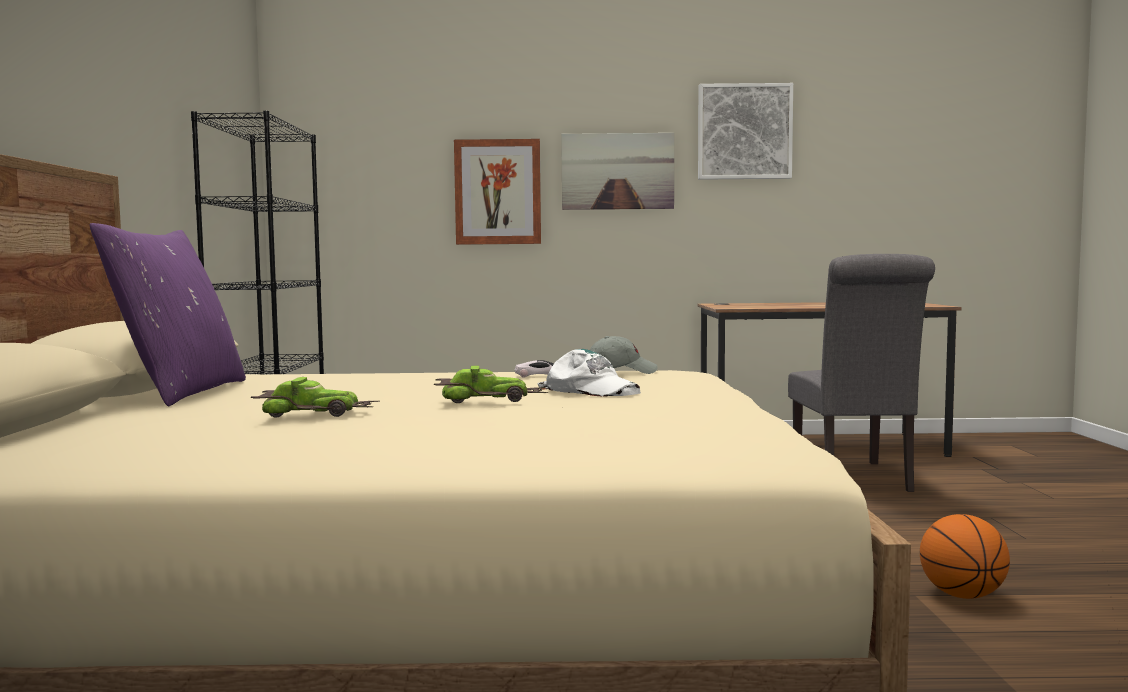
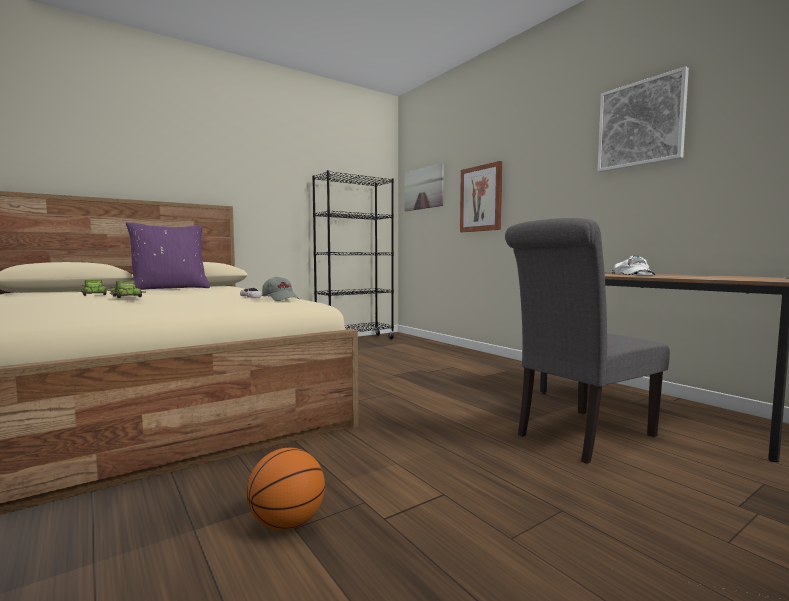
camera: 55 degrees right, 0 degrees up
(590, 390) = (193, 301): white cap -> white cap (633, 274)
(617, 171) = (545, 175): picture -> picture (423, 188)

